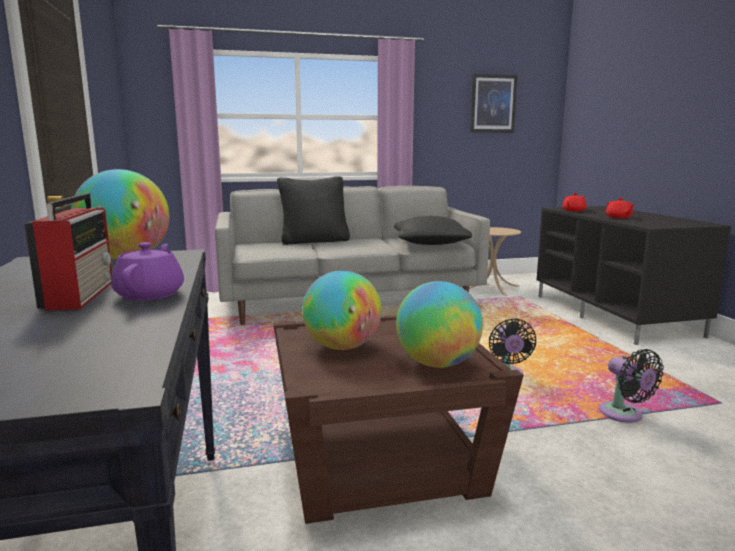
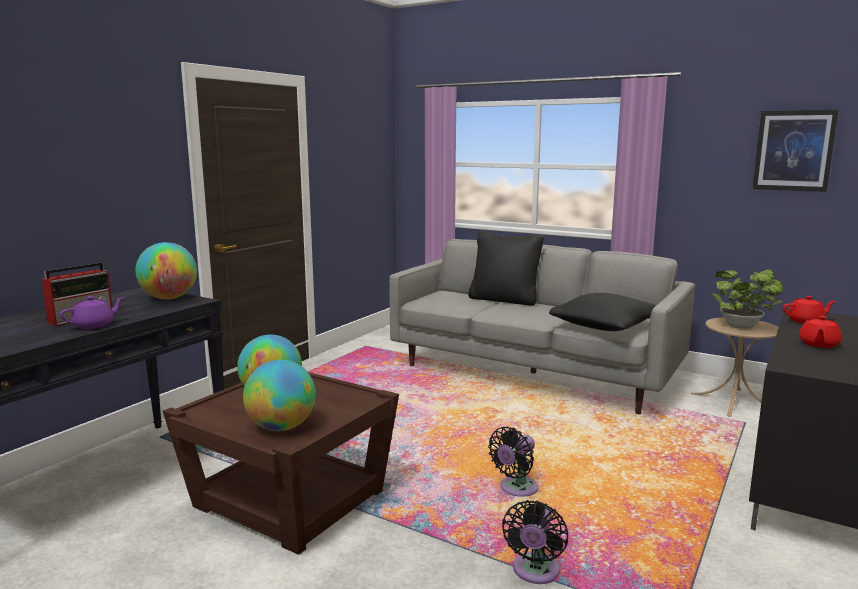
camera: 45 degrees right, 0 degrees up
(496, 231) = (743, 327): none -> potted plant

